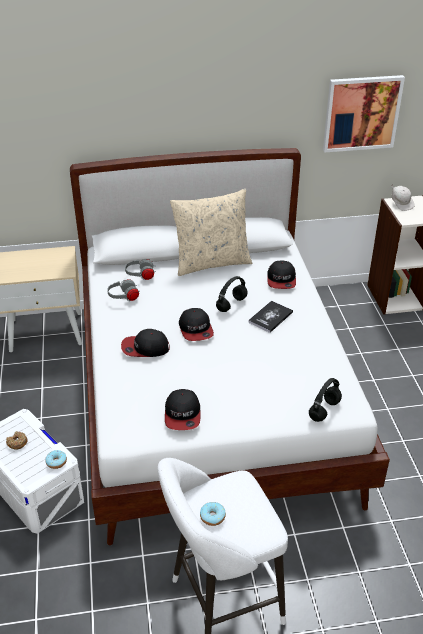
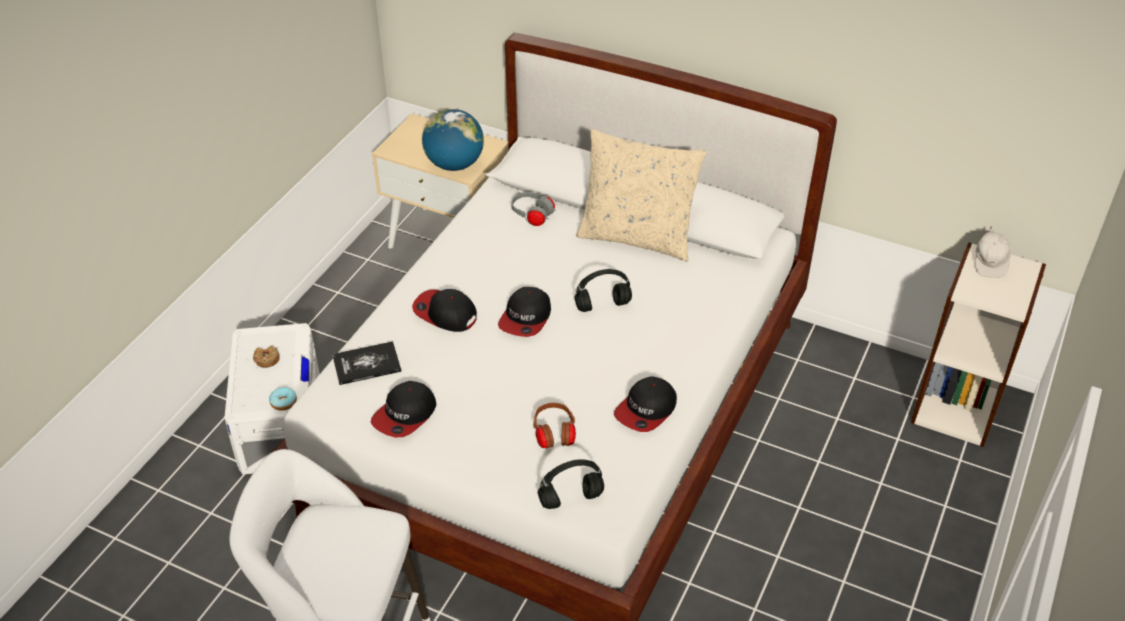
camera: 35 degrees right, 5 degrees up
(53, 270) = (454, 164): none -> globe
(124, 297) = (485, 237): grey headphones -> none
(212, 517) = (314, 546): donut -> none
(270, 317) = (633, 346): book -> book (366, 364)
(279, 382) = (554, 435): none -> brown headphones
(281, 280) = (702, 301): cap -> cap (646, 410)
(361, 113) = (952, 96): picture -> none

